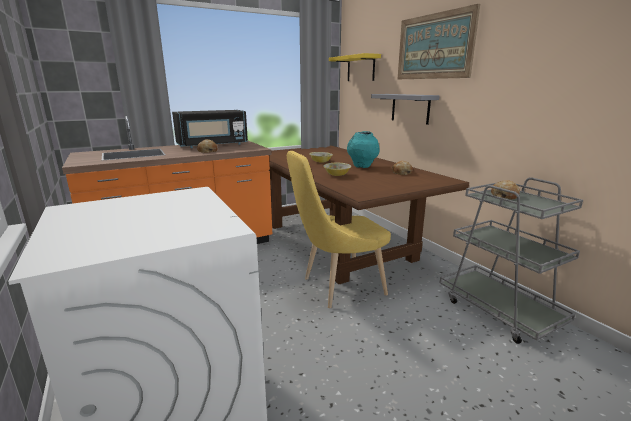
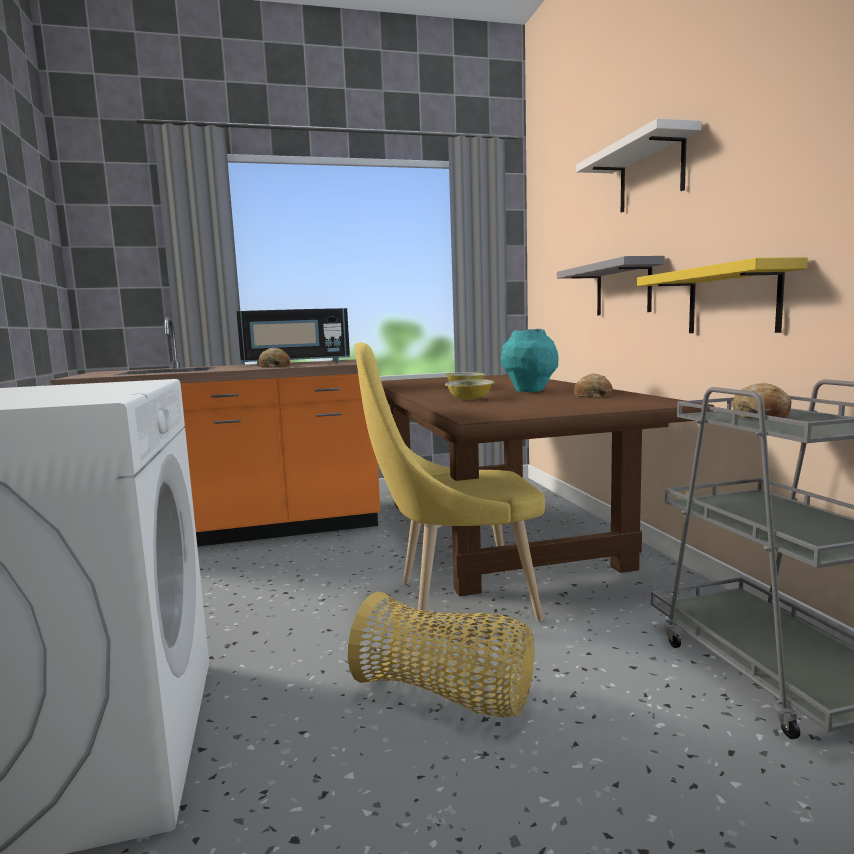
camera: 15 degrees right, 10 degrees down
(361, 68) = (552, 238): yellow shelf -> yellow shelf (732, 300)
(362, 343) = (447, 695): none -> basket
(434, 46) = (651, 174): picture -> white shelf

